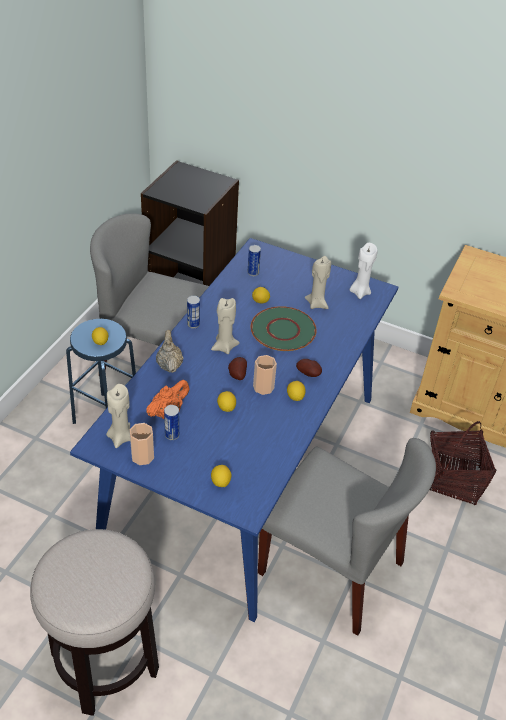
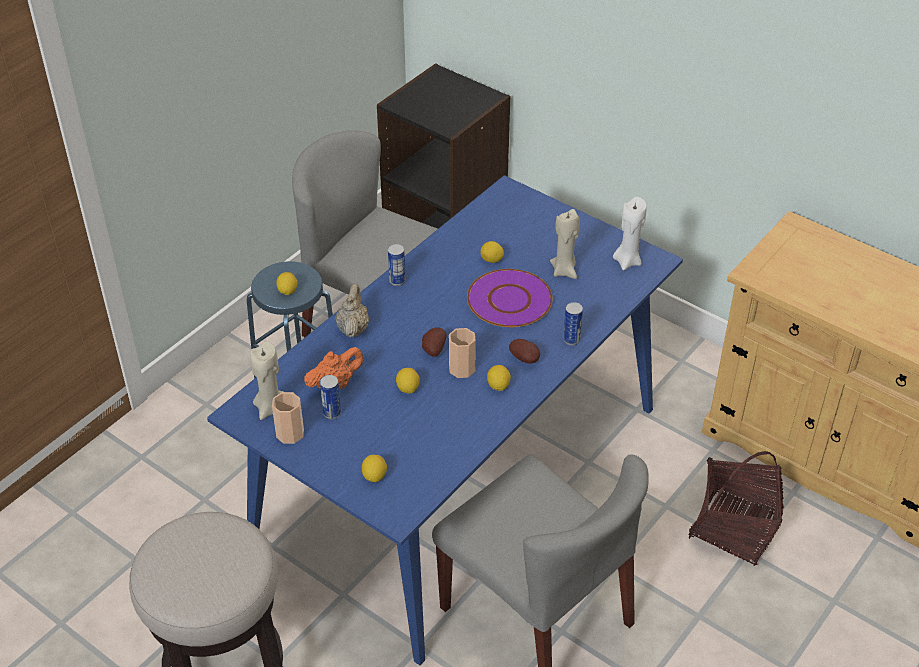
camera: 15 degrees right, 0 degrees up
(224, 347) = (427, 313): beige candle -> none
(253, 273) = (493, 222): can -> can (571, 340)
(283, 330) = (510, 300): green plate -> purple plate

